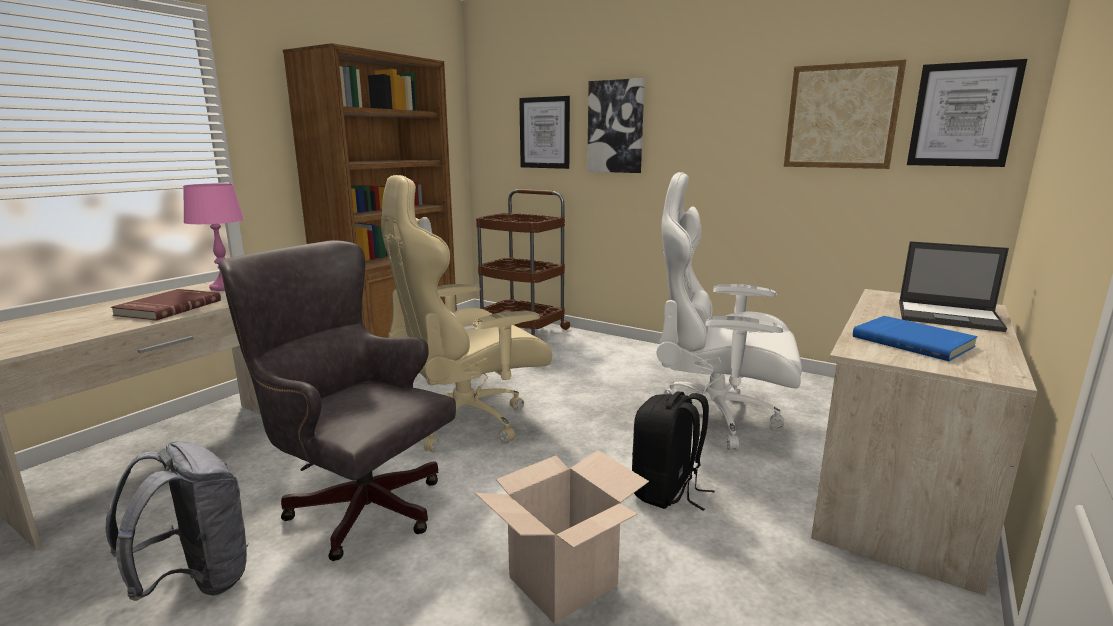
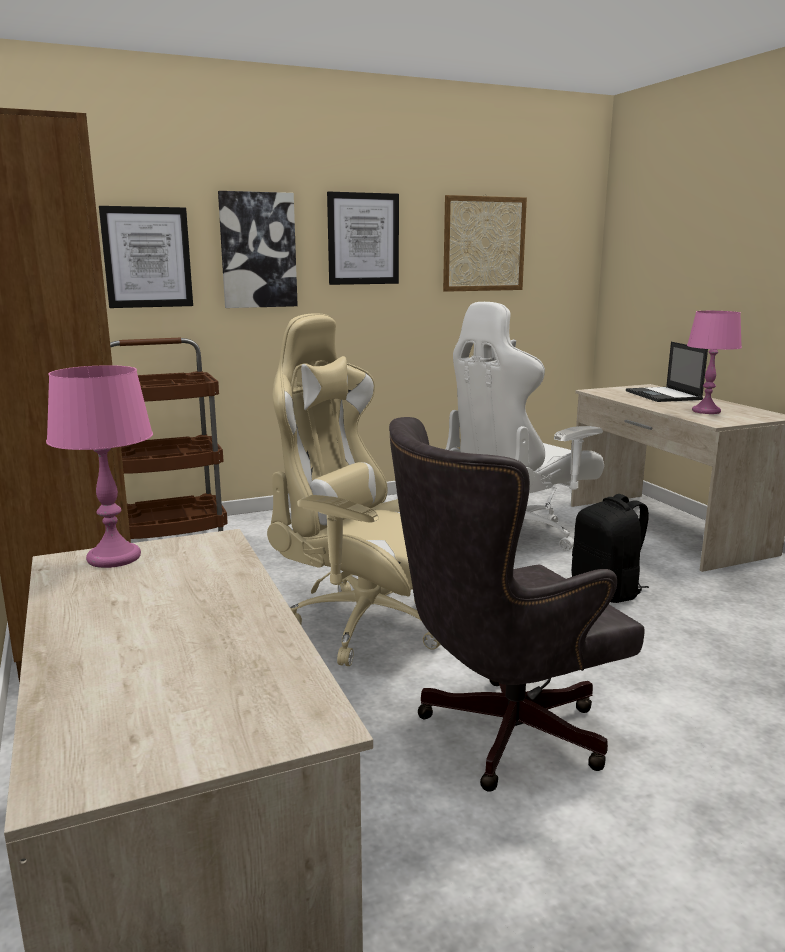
camera: 55 degrees left, 0 degrees up
(168, 307) = (191, 599): red book -> none
(197, 581) = (576, 875): grey backpack -> none
(472, 420) = (376, 629): beige office chair -> beige office chair turned 120 degrees clockwise
(563, 581) = (701, 666): cardboard box -> none
(913, 341) = (705, 411): blue book -> pink table lamp
(949, 317) = (663, 395): laptop -> laptop turned 105 degrees clockwise
(963, 115) = (562, 245): picture -> picture (363, 239)

